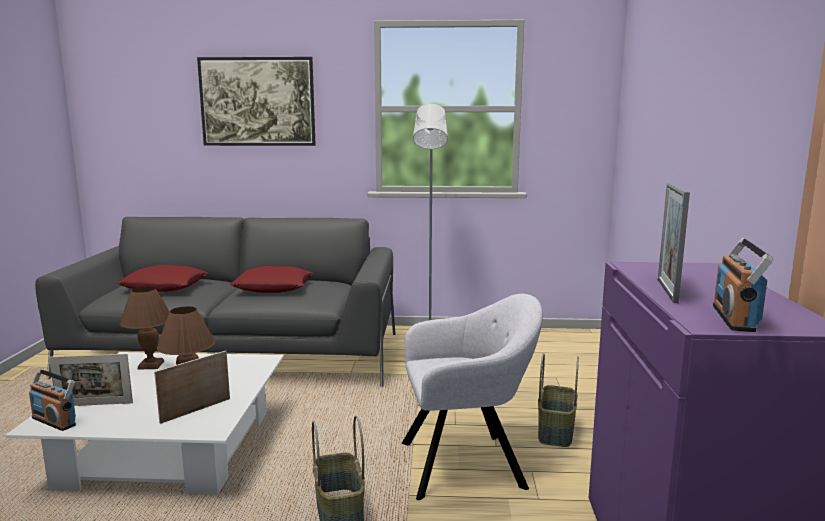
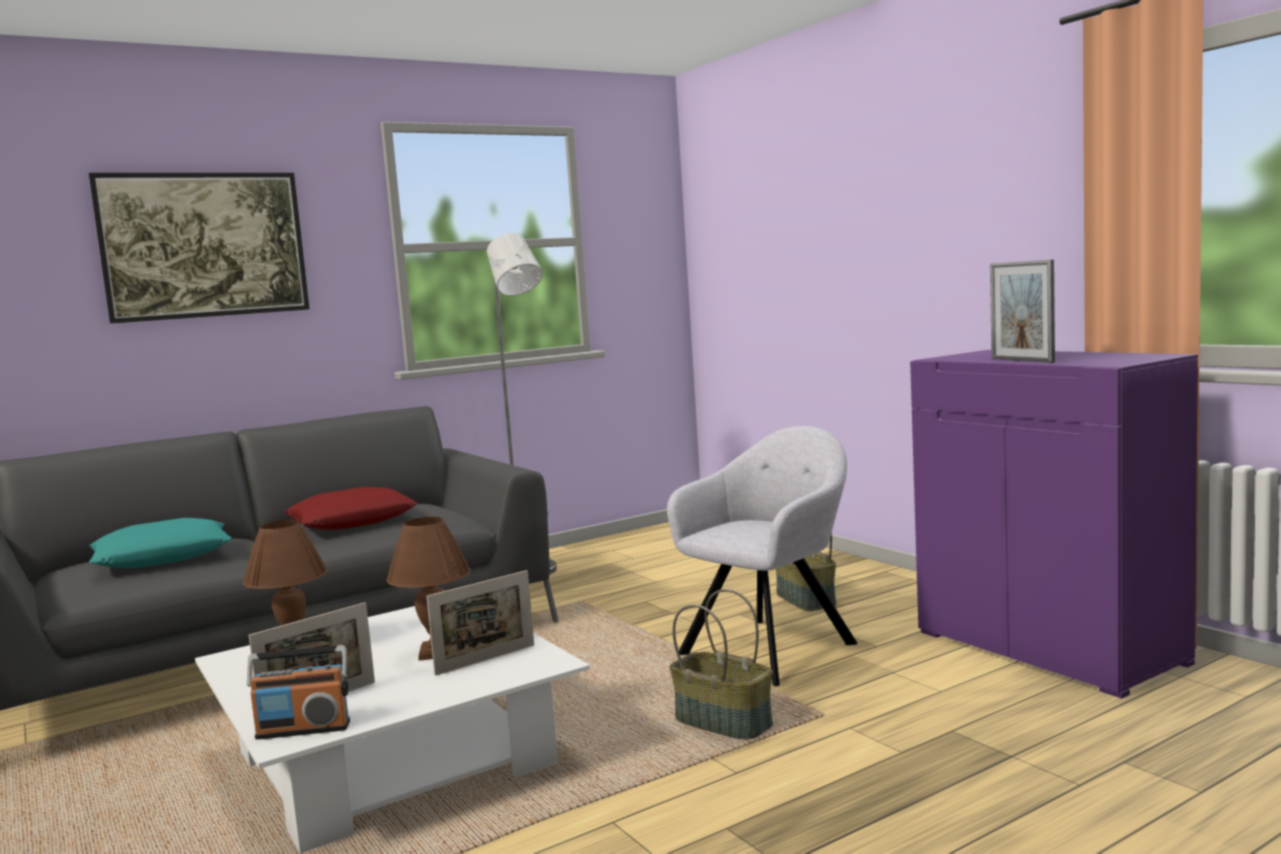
camera: 35 degrees left, 5 degrees down
(164, 286) = (163, 556): red pillow -> turquoise pillow
(196, 410) = (486, 659): picture frame -> picture frame turned 135 degrees counterclockwise
(734, 318) = (1113, 360): radio -> none

